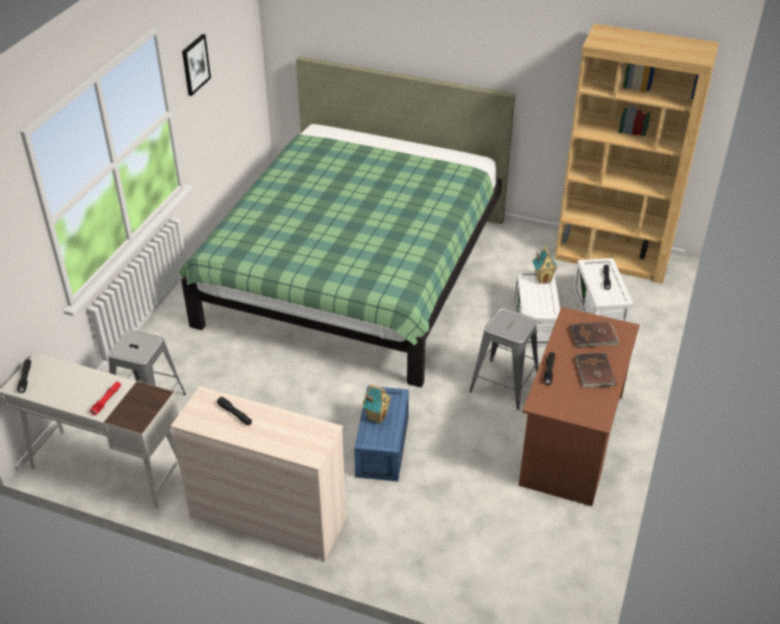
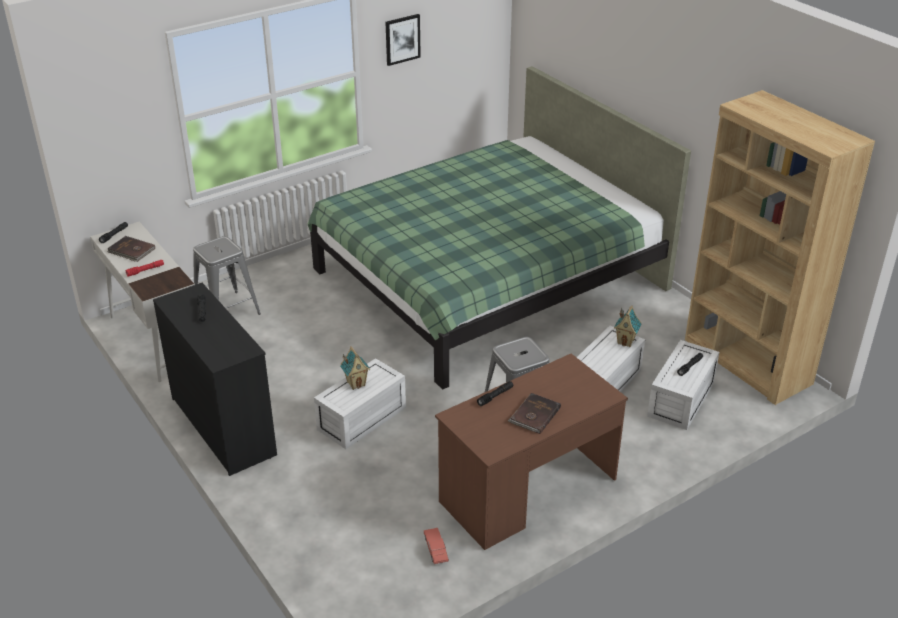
camera: 35 degrees right, 5 degrees down
(268, 518) = (224, 426): beige dresser -> black dresser
(383, 448) = (361, 419): blue storage box -> white storage box
(558, 527) = (436, 550): none -> red toy car
(593, 336) = (570, 388): brown book -> brown book (131, 251)

